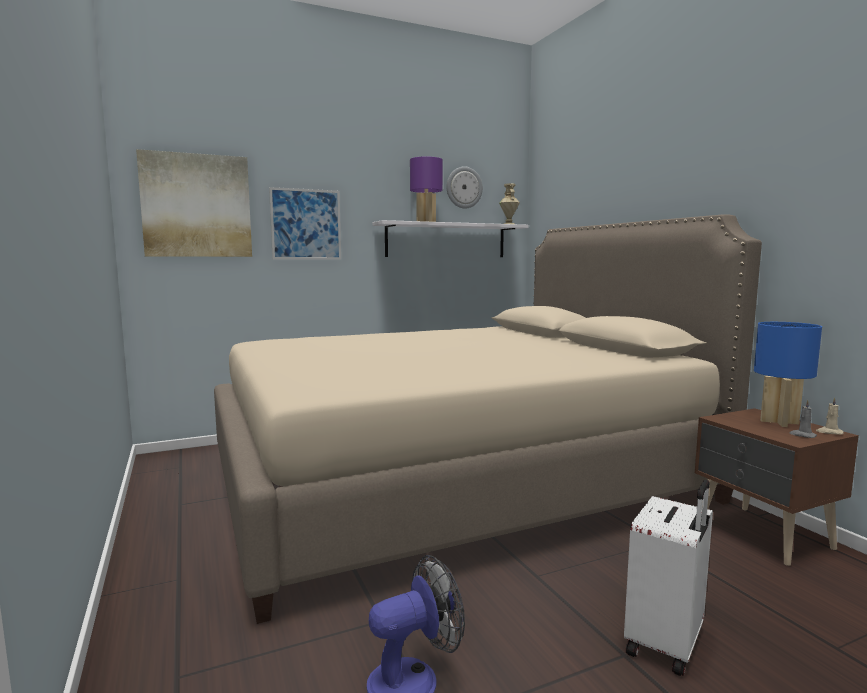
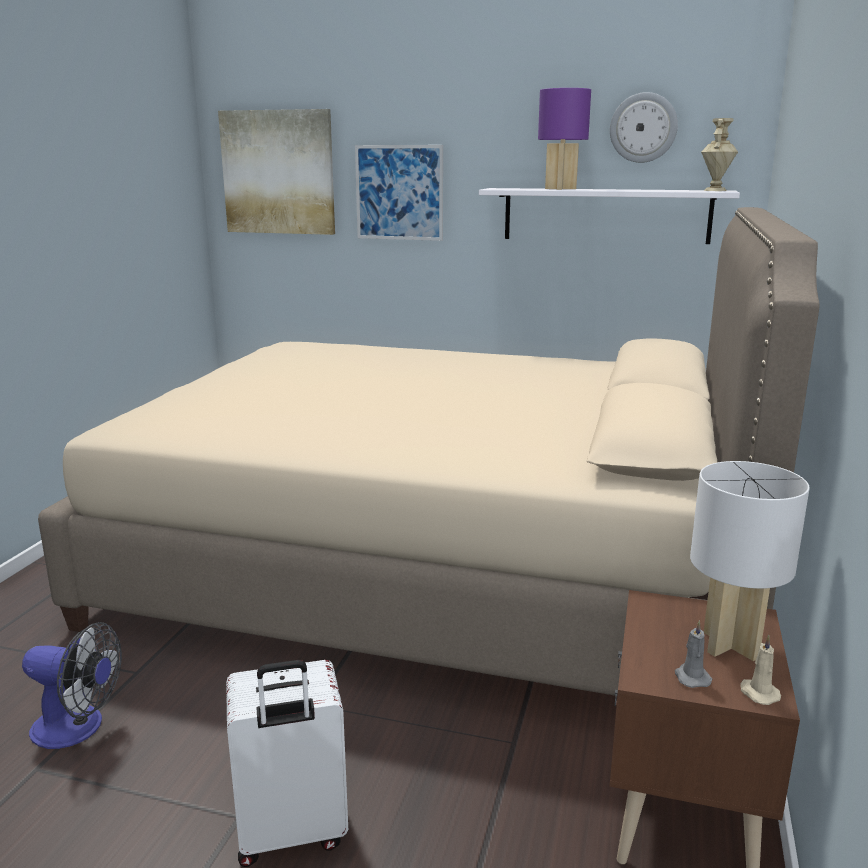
camera: 40 degrees right, 10 degrees up
(780, 422) = (732, 645): blue table lamp -> white table lamp

